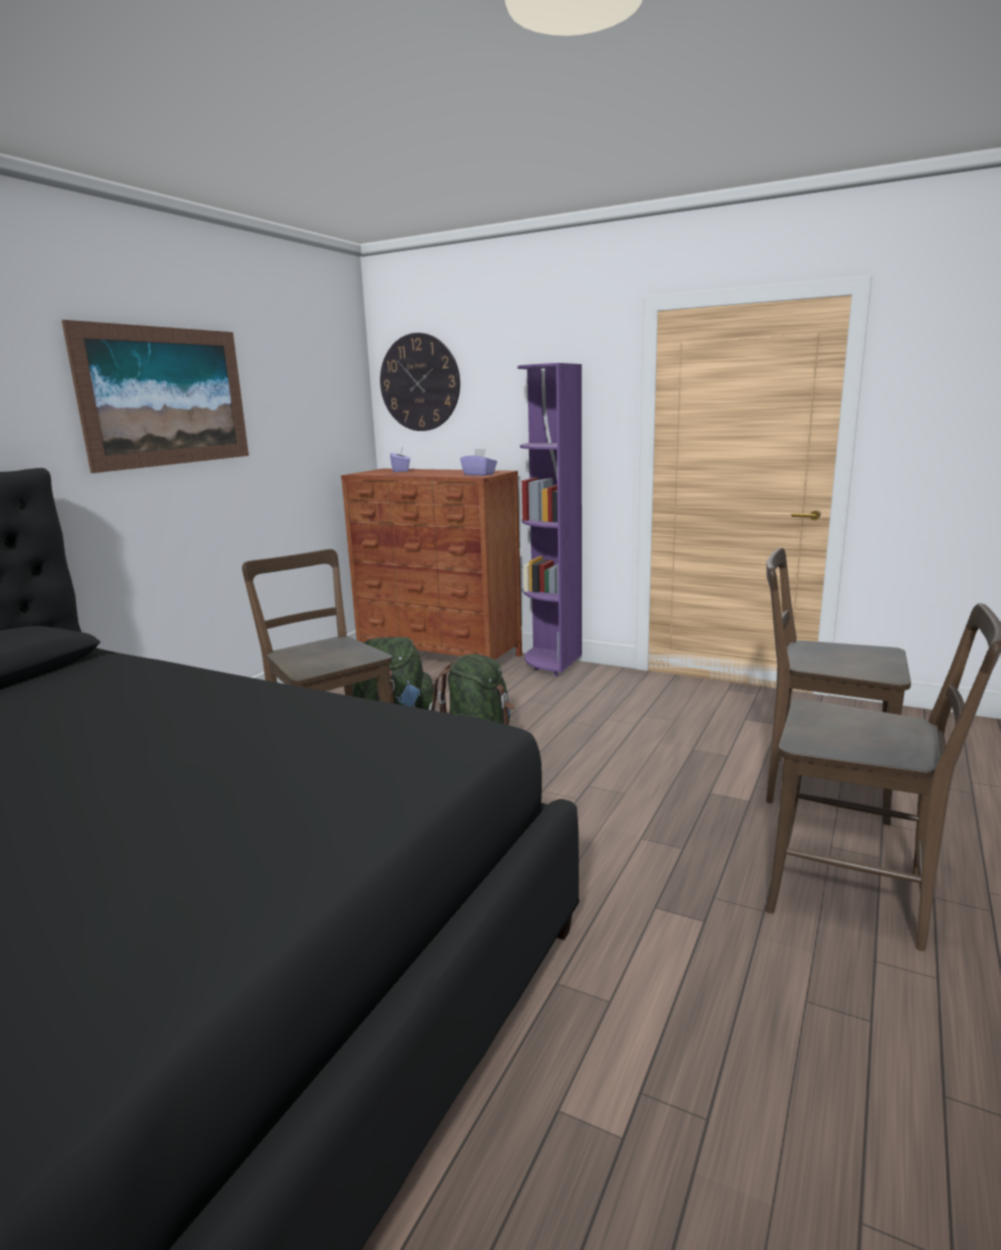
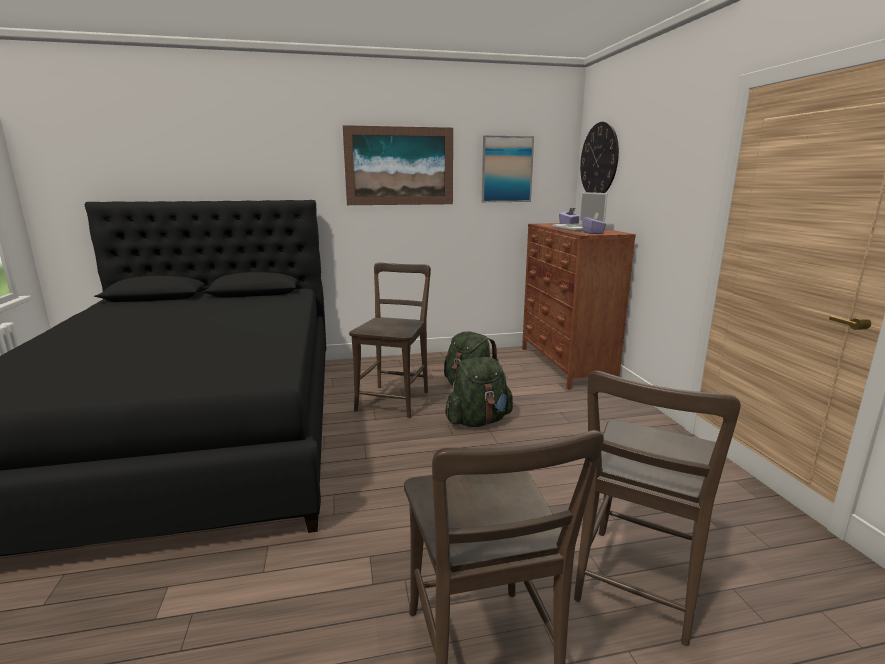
camera: 50 degrees right, 0 degrees up
(302, 398) = (506, 169): none -> picture
(437, 473) = (578, 229): none -> laptop
(549, 667) = (620, 399): purple bookcase -> none
(818, 787) = (636, 587): brown chair -> brown chair turned 135 degrees counterclockwise

